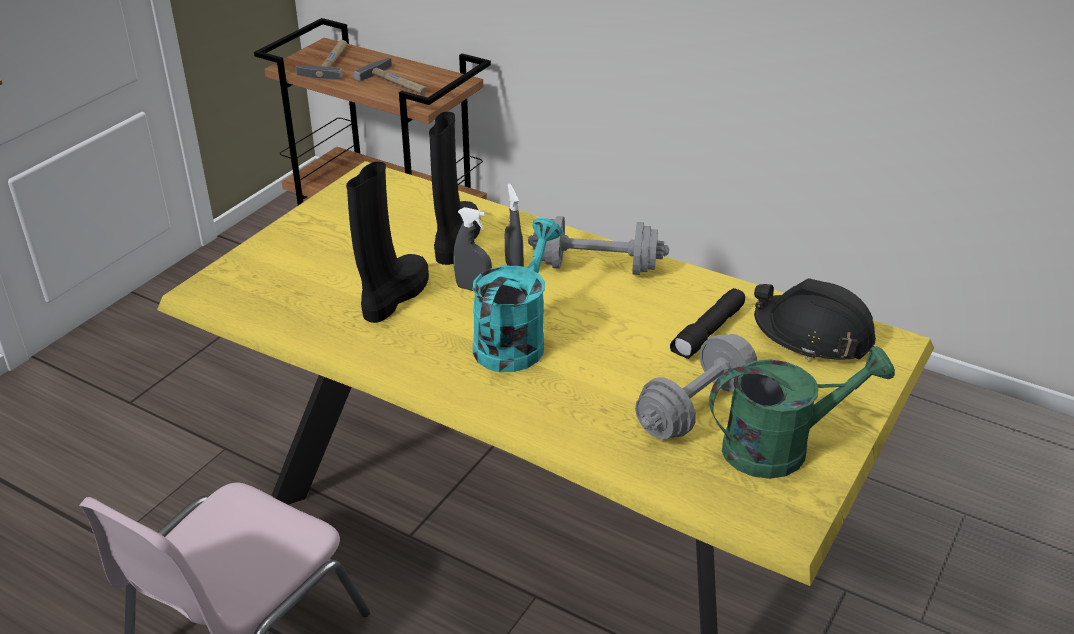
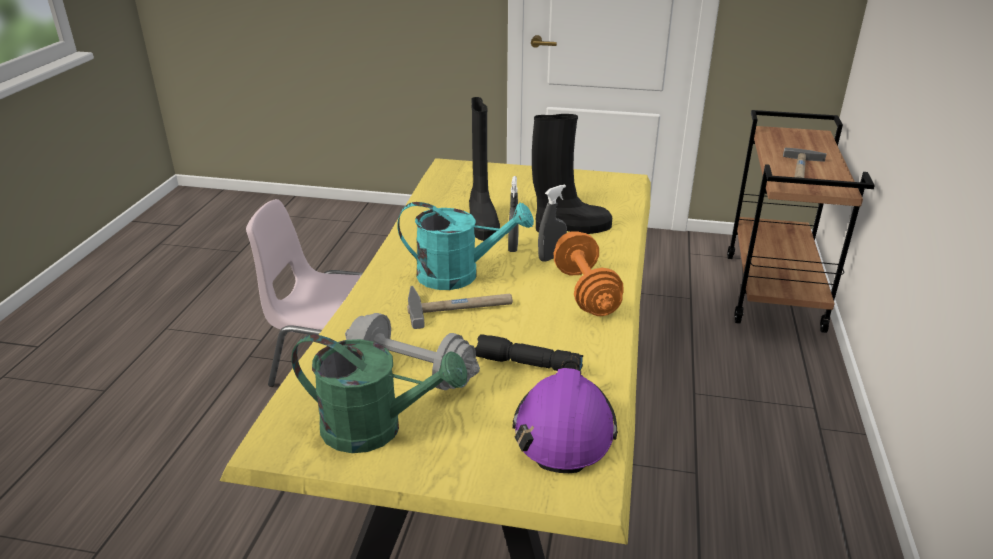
camera: 70 degrees right, 5 degrees down
(329, 62) = (794, 141): hammer -> hammer (459, 307)
(394, 297) = (481, 221): black boot -> black boot turned 75 degrees clockwise
(597, 267) = (585, 292): grey dumbbell -> orange dumbbell
(780, 447) = (376, 429): green watering can -> green watering can turned 45 degrees counterclockwise
(813, 335) = (564, 430): black hard hat -> purple hard hat

